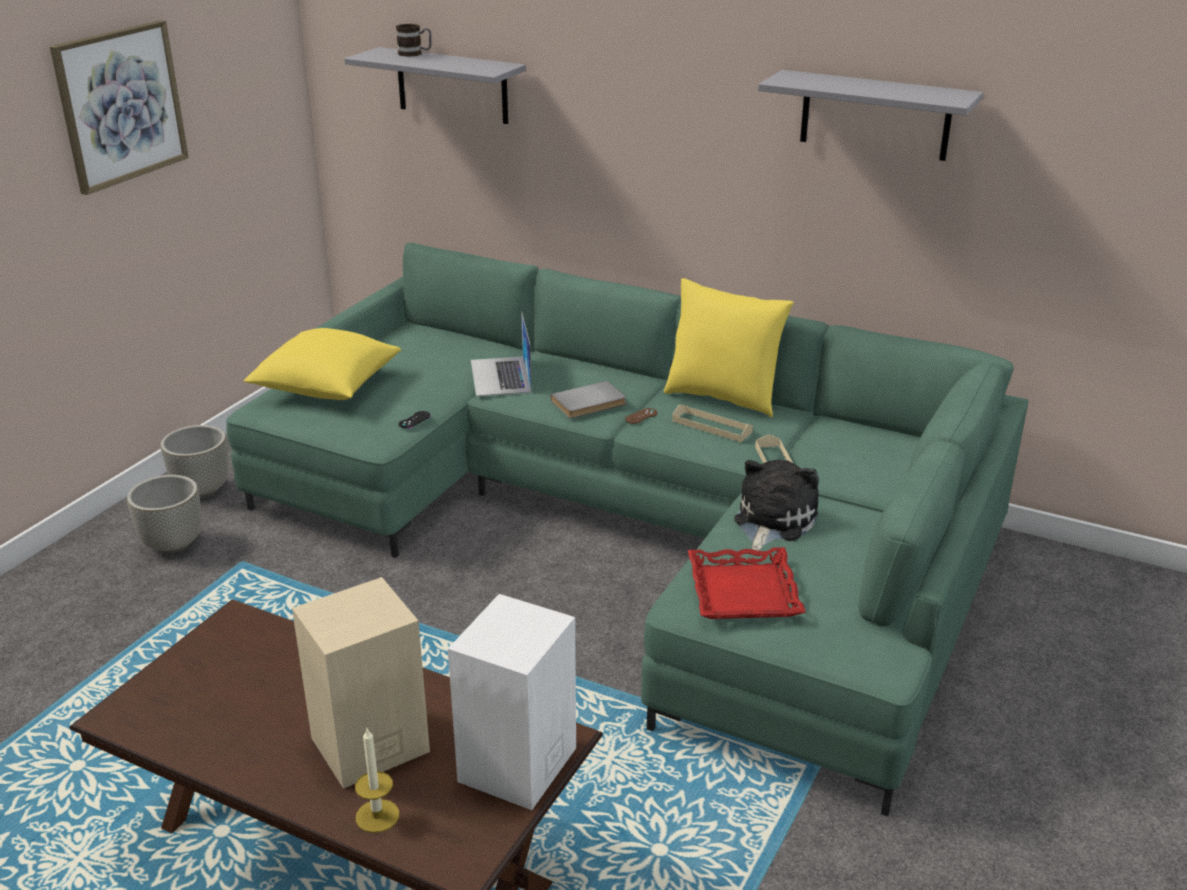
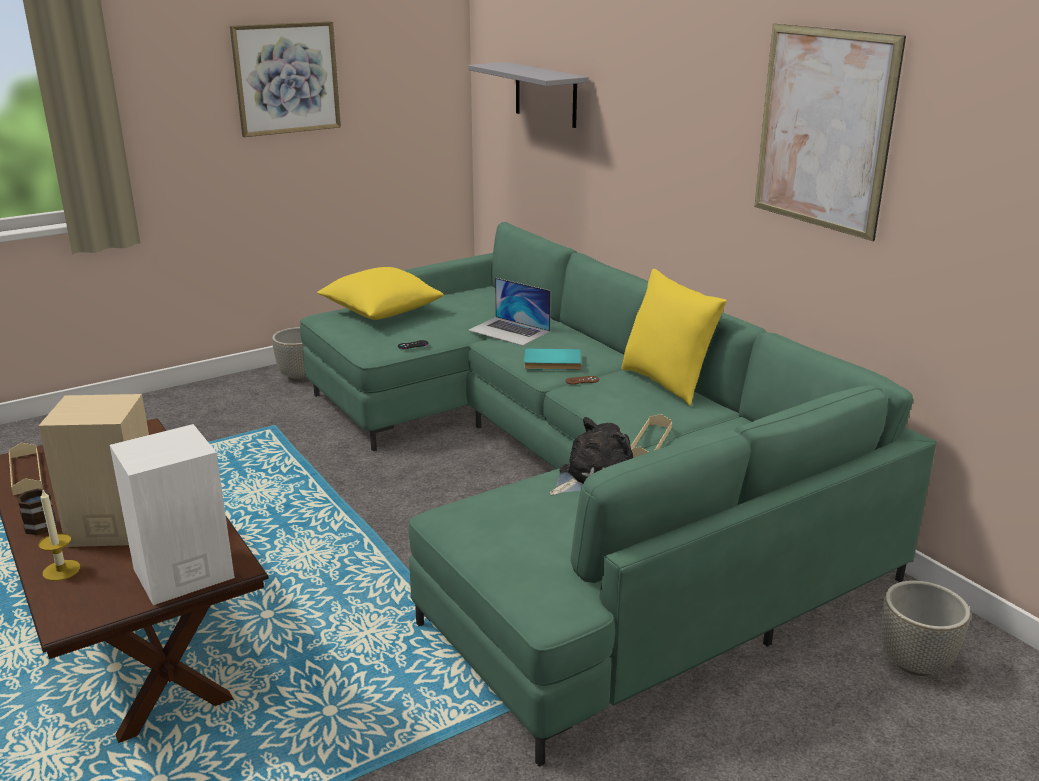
camera: 30 degrees right, 5 degrees down
(173, 544) = (247, 403): grey planter -> grey planter (915, 662)
(415, 54) = (521, 66): mug -> mug (44, 528)
(500, 376) = (509, 331): laptop -> laptop turned 75 degrees counterclockwise
(589, 403) = (552, 363): grey book -> turquoise book
(712, 426) = (630, 400): beige tray -> beige tray (26, 473)
(742, 592) = (499, 519): red tray -> none
(875, 115) = (823, 129): grey shelf -> picture

